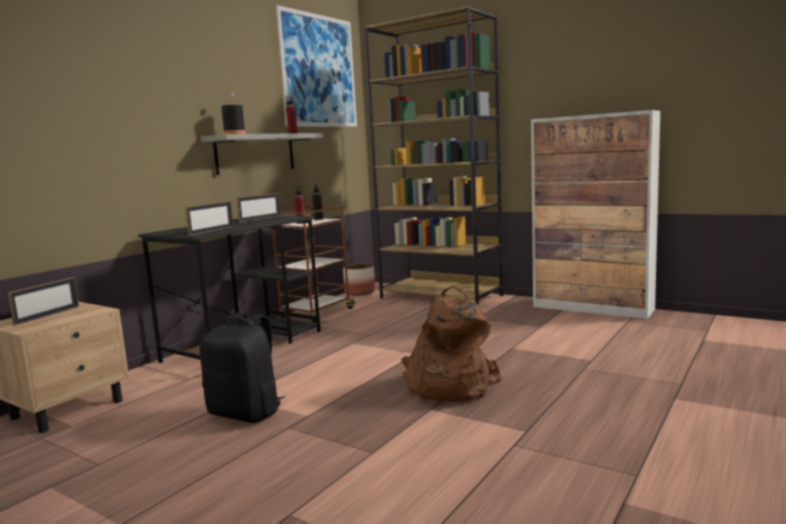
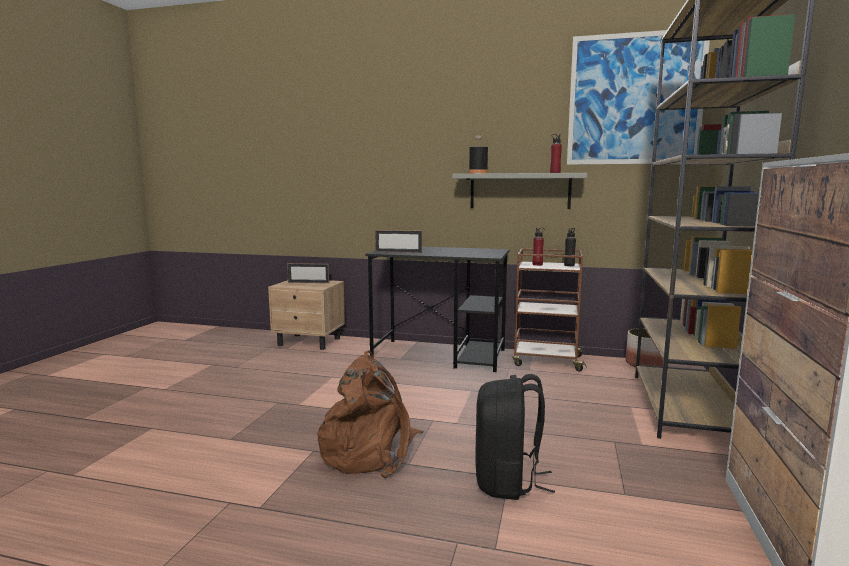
camera: 70 degrees right, 0 degrees up
(246, 413) = (303, 385): black backpack -> black backpack (508, 482)
(260, 219) = (477, 251): picture frame -> none

